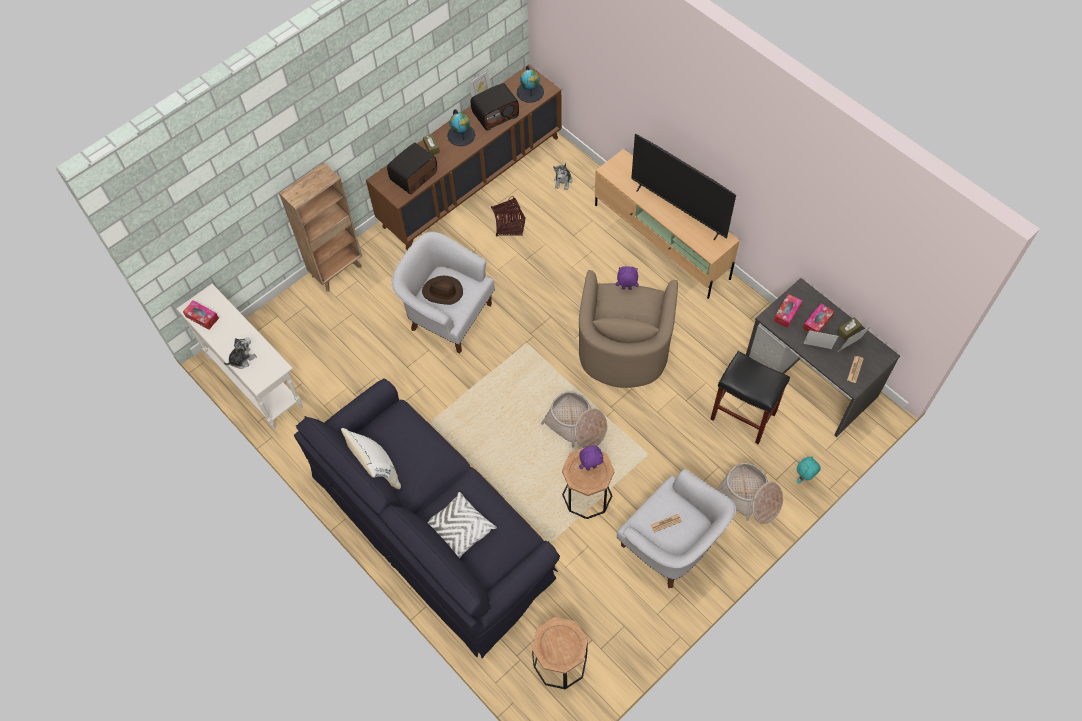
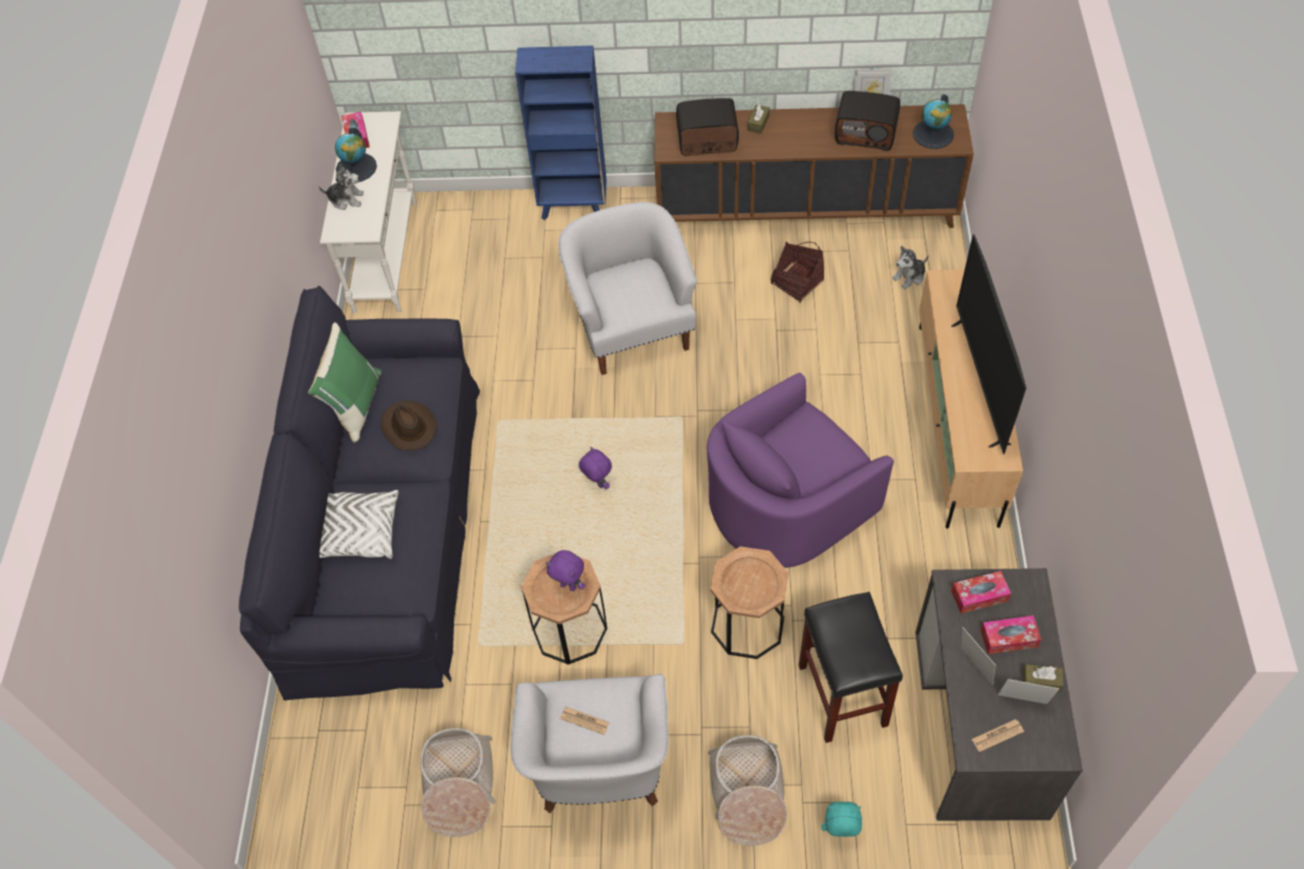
camera: 45 degrees right, 5 degrees down
(337, 270) = (574, 206): brown bookcase -> blue bookcase
(375, 469) = (355, 405): white pillow -> green pillow
(442, 292) = (623, 285): brown hat -> brown hat (408, 427)
(461, 135) = (804, 131): globe -> globe (356, 168)
(560, 662) = (350, 779): brown side table -> brown side table (747, 625)
(576, 425) = (639, 546): basket -> basket (459, 786)
(624, 345) = (787, 503): beige armchair -> purple armchair
(626, 289) = (828, 429): purple plush toy -> purple plush toy (597, 483)

